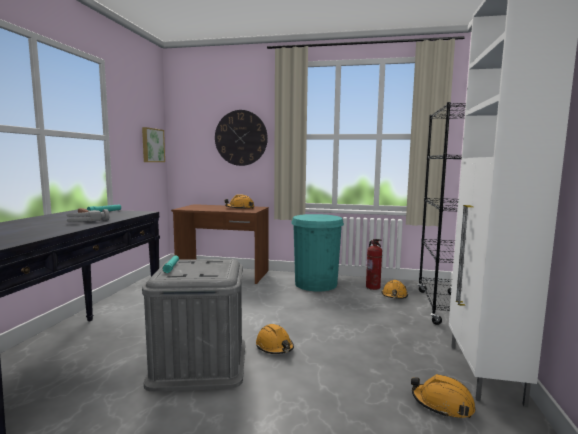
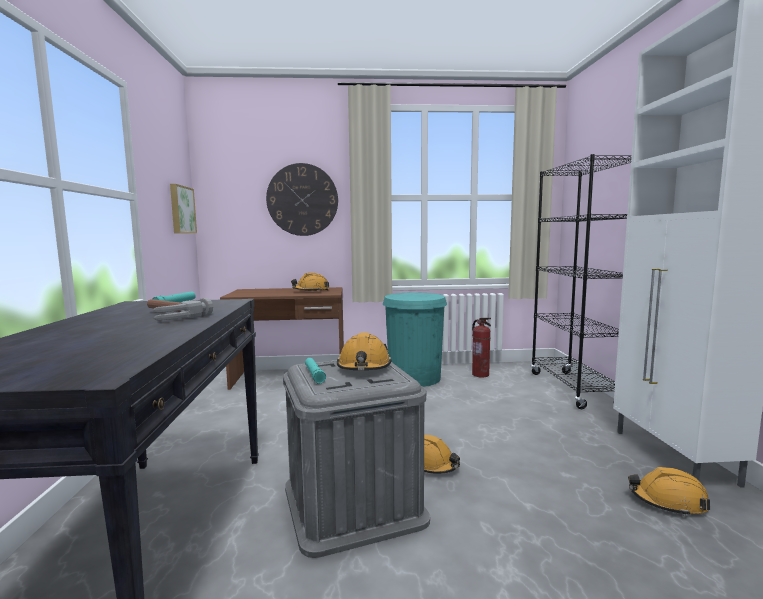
camera: 15 degrees left, 0 degrees up
(394, 296) = (511, 382): orange hard hat -> orange hard hat (364, 367)

